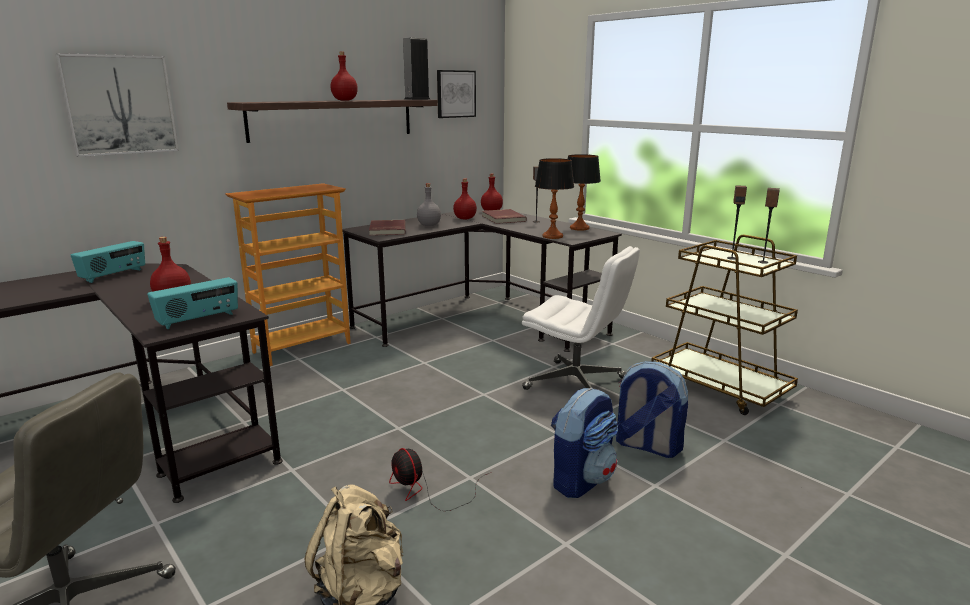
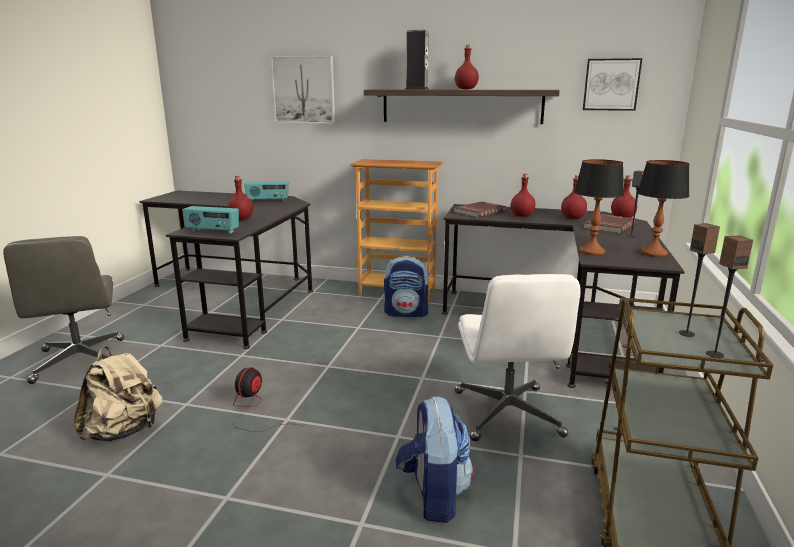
camera: 55 degrees right, 0 degrees up
(417, 99) = (542, 89): speaker -> speaker (416, 89)
(429, 225) = (522, 216): grey bottle -> red bottle
(581, 479) = (331, 474): backpack -> backpack (407, 313)

